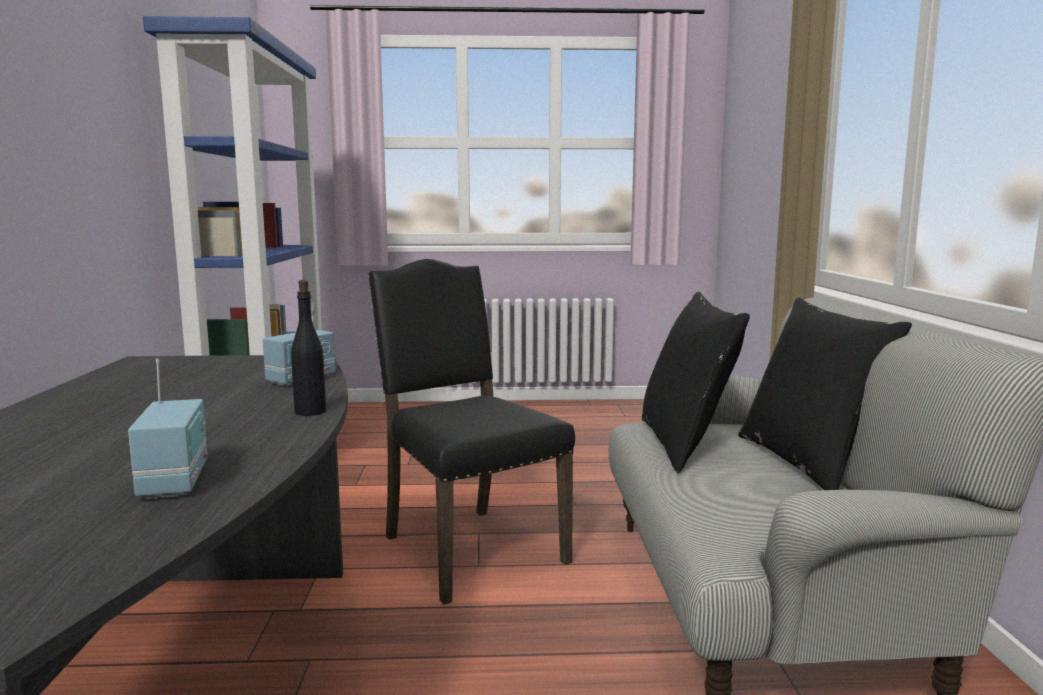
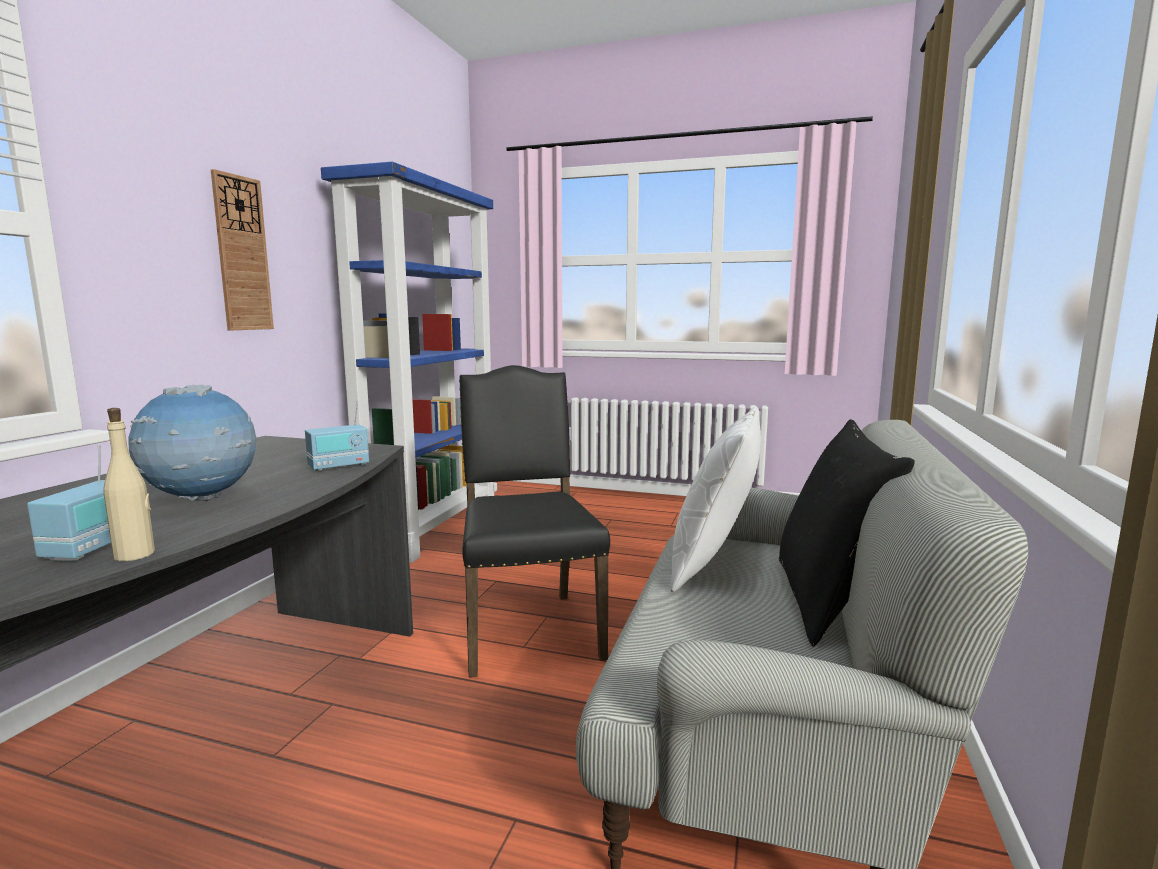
camera: 20 degrees right, 0 degrees up
(73, 123) = (242, 254): none -> wall clock
(208, 426) = (202, 501): none -> globe
(248, 481) = (135, 555): none -> beige bottle
(311, 411) = (292, 496): black bottle -> none
(685, 444) = (715, 561): black pillow -> white pillow

